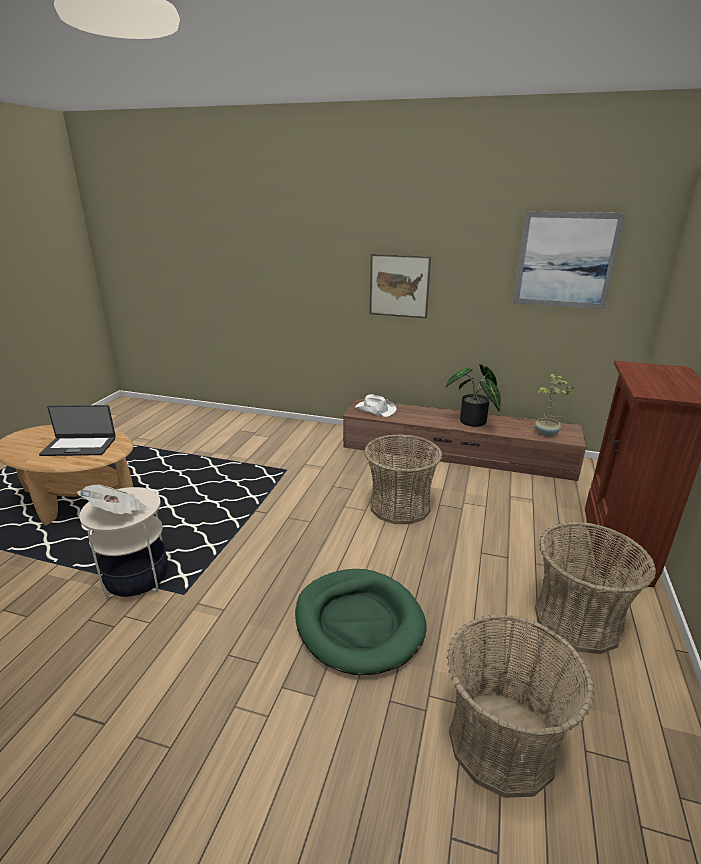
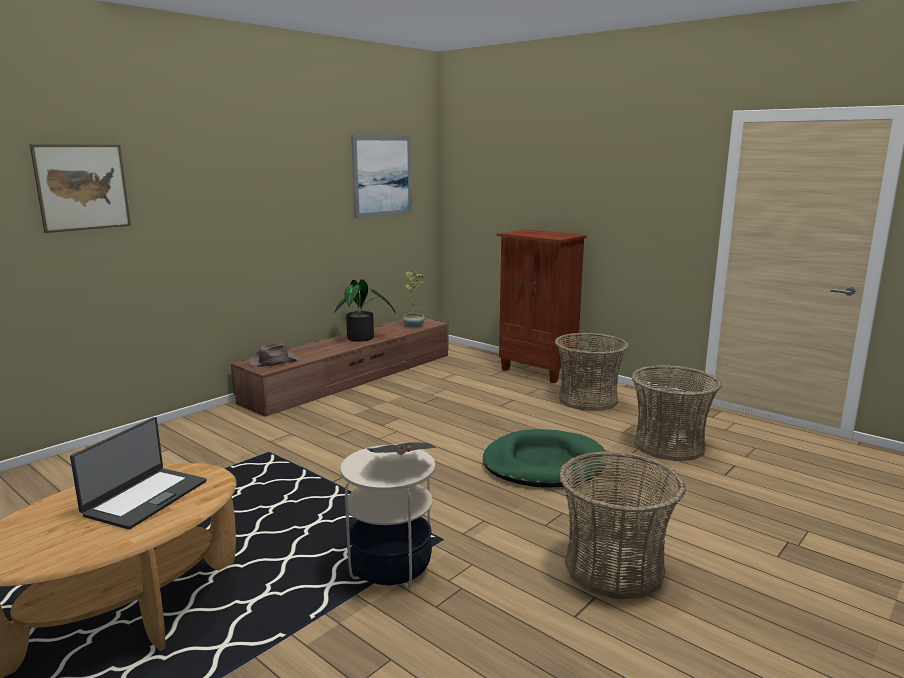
camera: 65 degrees left, 10 degrees down
(375, 409) = (273, 361): white hat -> brown hat
(399, 286) = (258, 217): picture -> picture (82, 187)
(400, 506) = (408, 417): basket -> basket (614, 568)

